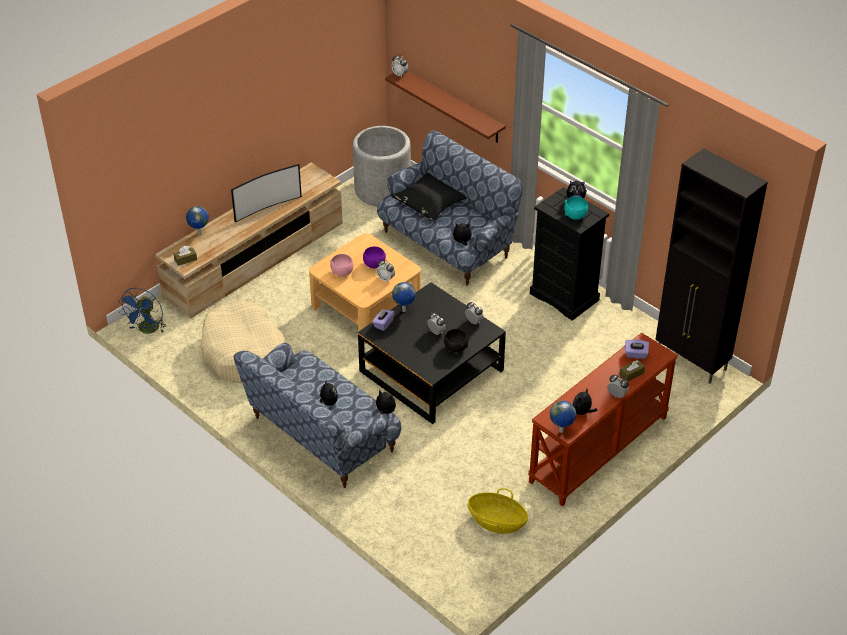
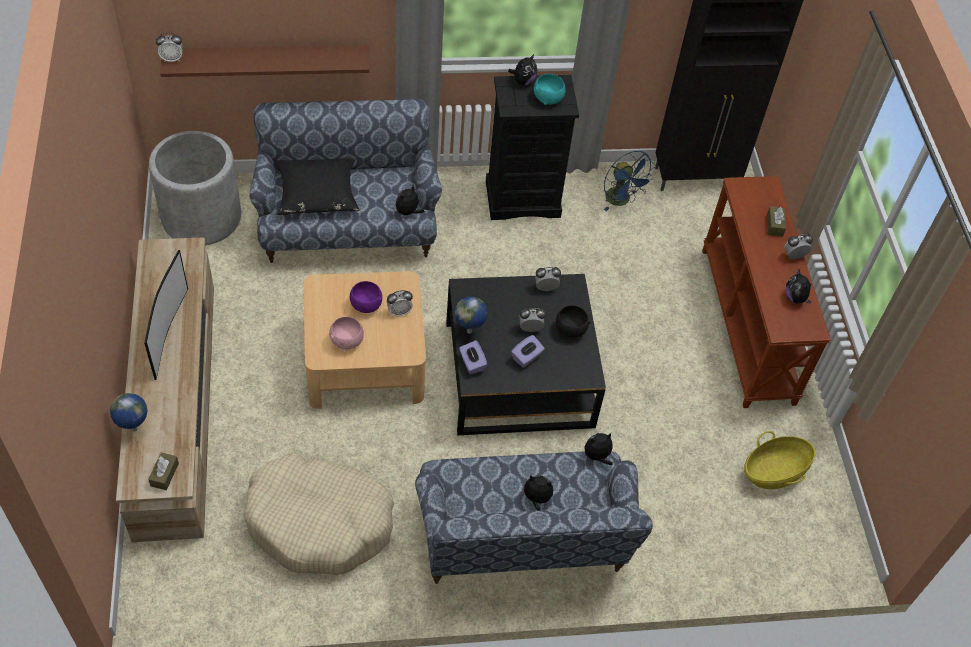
camera: 55 degrees left, 10 degrees up
(147, 330) = (171, 598): blue fan -> blue fan (621, 200)
(561, 431) = (808, 332): globe -> none
(635, 354) = (751, 203): purple tissue box -> purple tissue box (526, 357)

